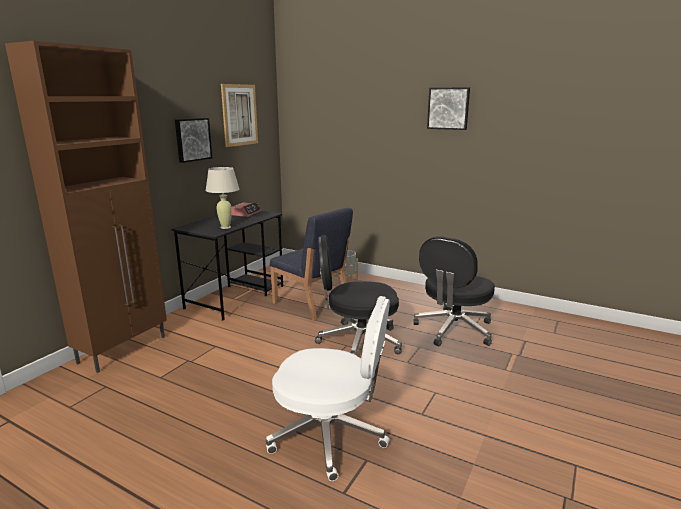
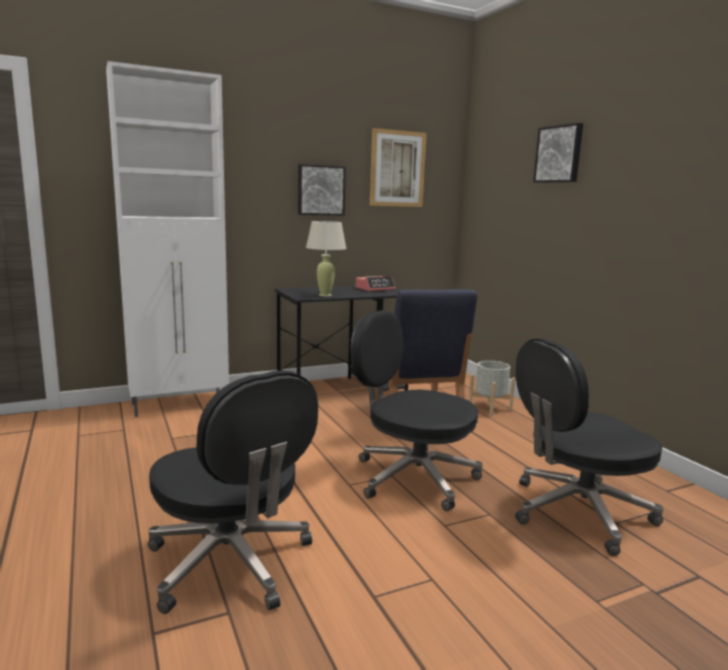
camera: 35 degrees right, 5 degrees down
(124, 349) = (181, 404): brown cabinet -> white cabinet
(330, 435) = (231, 563): white office chair -> black office chair
(448, 108) = (671, 150): picture -> picture (559, 154)

